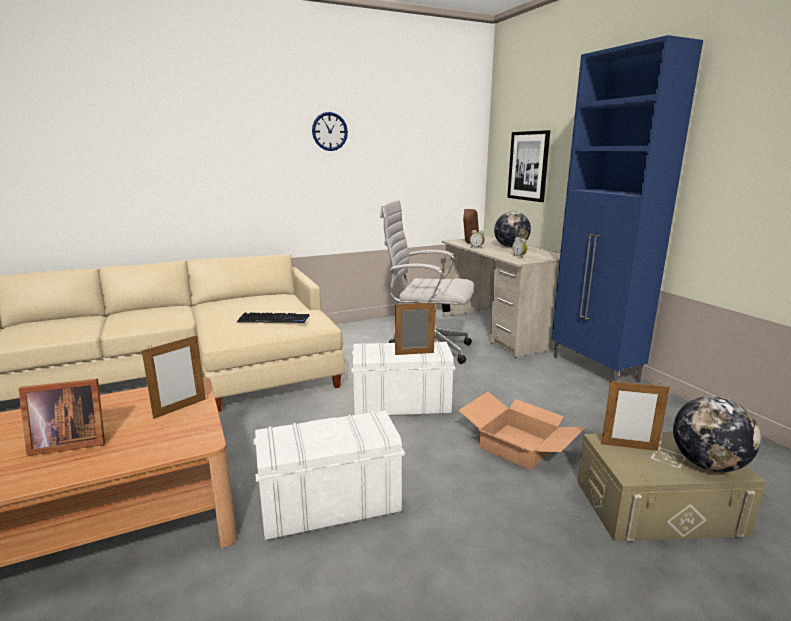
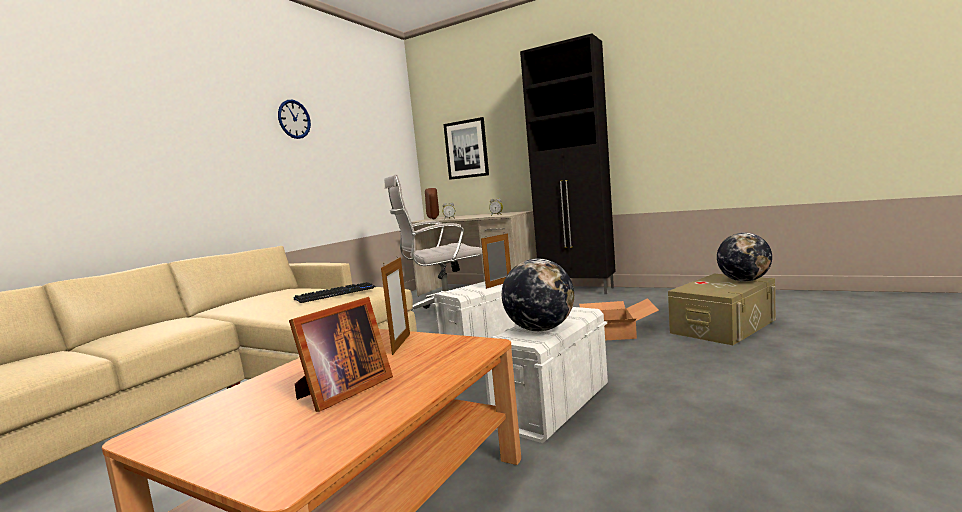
camera: 35 degrees left, 10 degrees down
(511, 247) = (473, 215): globe -> globe (540, 329)
(594, 369) = (578, 290): blue cabinet -> black cabinet
(629, 447) = (699, 287): picture frame -> none

